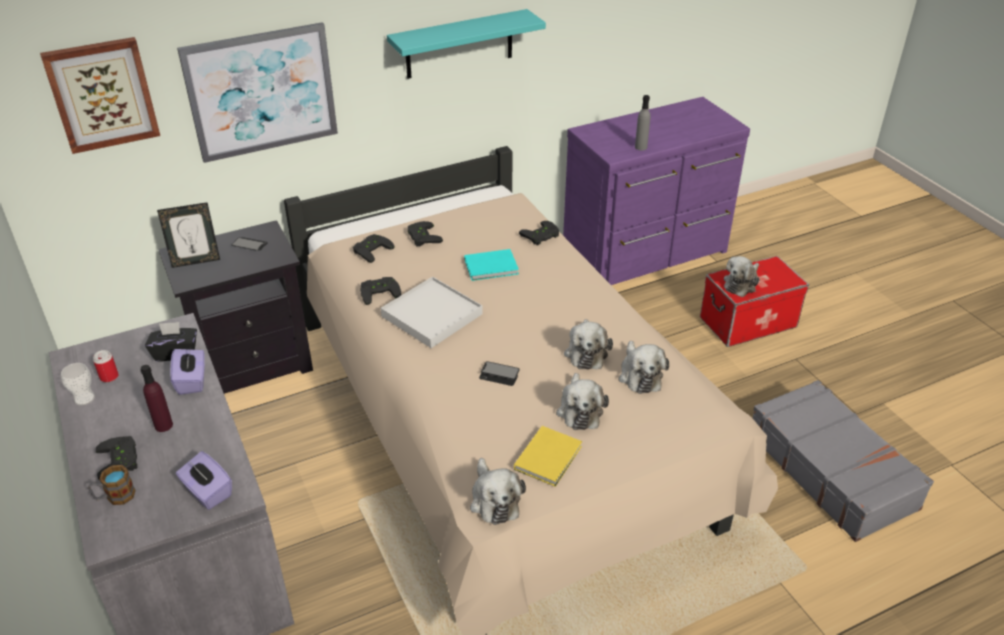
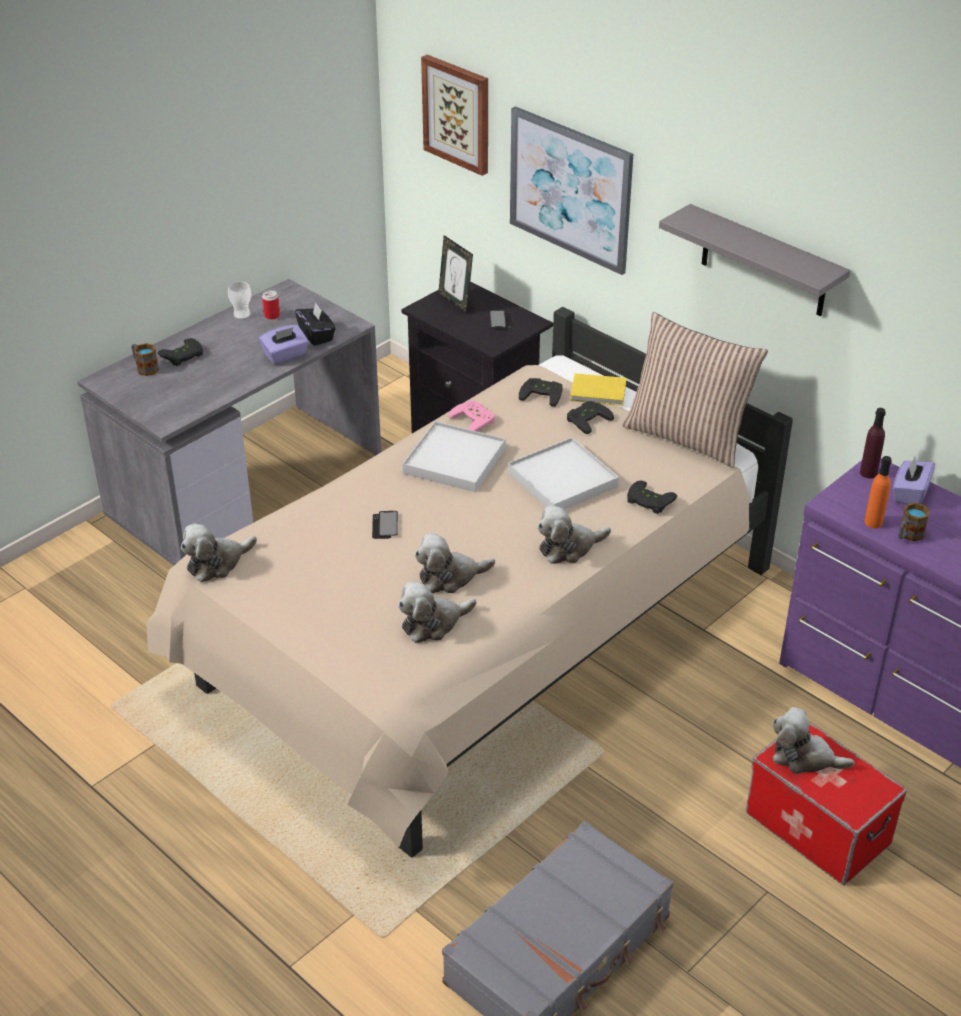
camera: 70 degrees right, 0 degrees up
(163, 425) = (227, 361): purple bottle -> purple bottle (868, 473)
(207, 492) = (163, 407): purple tissue box -> purple tissue box (910, 493)
(379, 291) = (475, 419): black game controller -> pink game controller
(459, 44) = (764, 262): turquoise shelf -> grey shelf
(475, 200) = (687, 436): none -> pillow
(492, 267) = (562, 480): turquoise book -> white tray
(550, 457) = (282, 584): yellow book -> yellow book (599, 392)
(579, 410) = (357, 590): plush toy -> plush toy (569, 547)
(641, 147) = (873, 522): grey bottle -> orange bottle
(659, 140) = (908, 535): none -> mug

